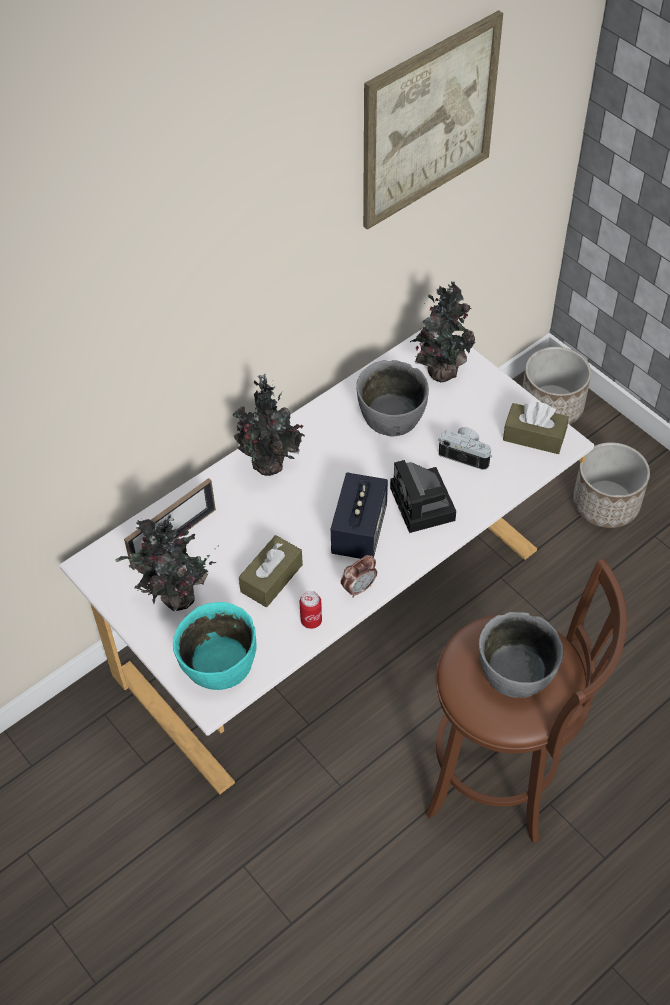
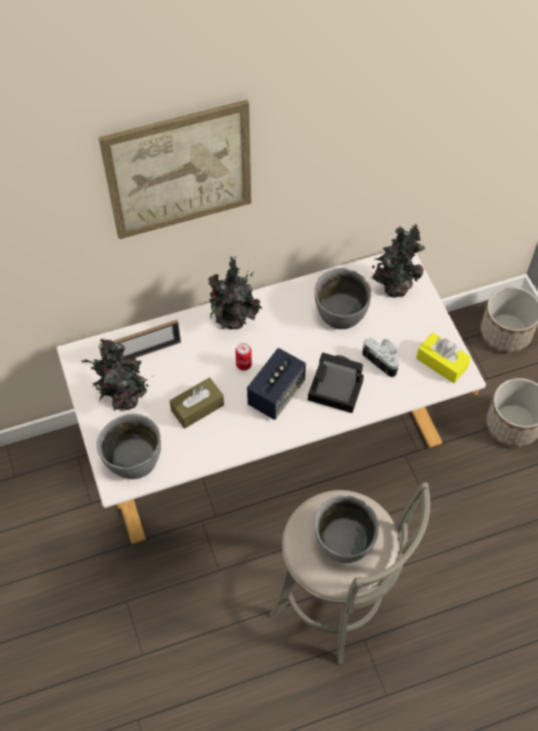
camera: 20 degrees right, 5 degrees up
(217, 663) = (132, 458): turquoise bowl -> grey bowl
(311, 620) = (211, 449): can -> can (243, 364)
(359, 588) = (256, 437): alarm clock -> none
(424, 506) = (332, 390): camera -> camera turned 105 degrees clockwise
(429, 121) = (419, 98): picture -> picture (179, 170)
(501, 774) = (338, 604): brown stool -> grey stool
(534, 436) = (441, 363): brown tissue box -> yellow tissue box

